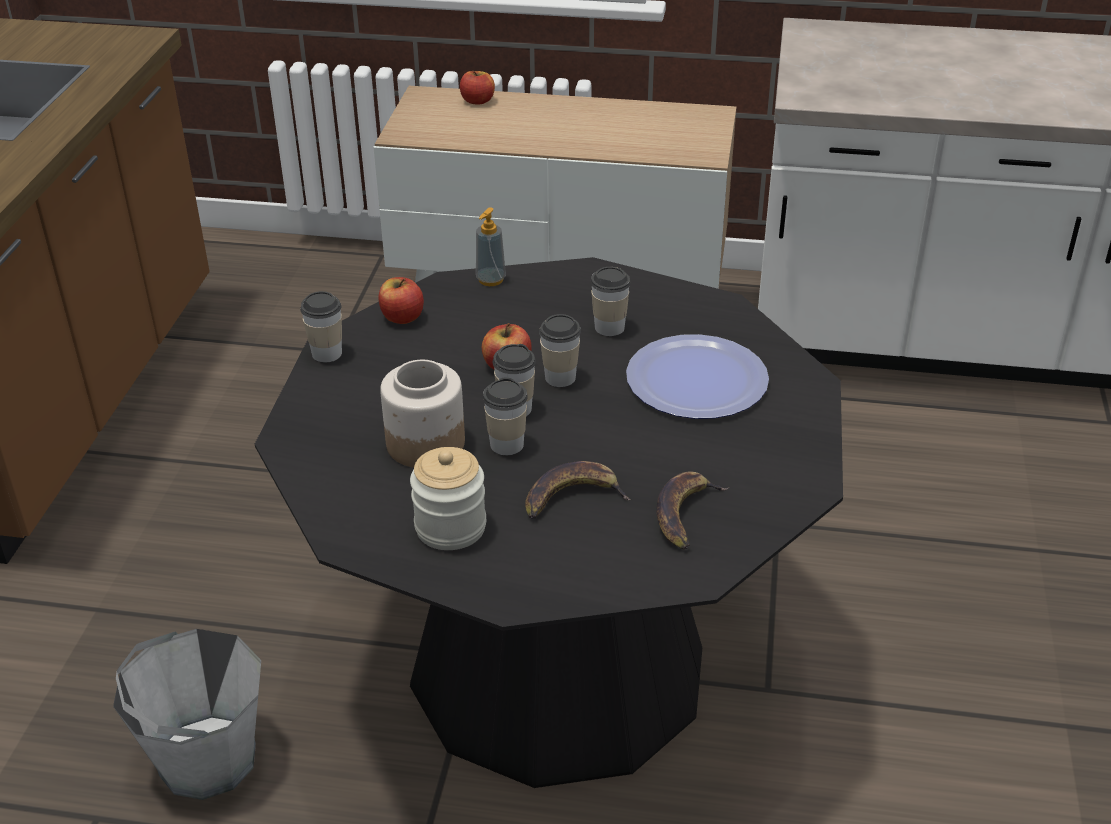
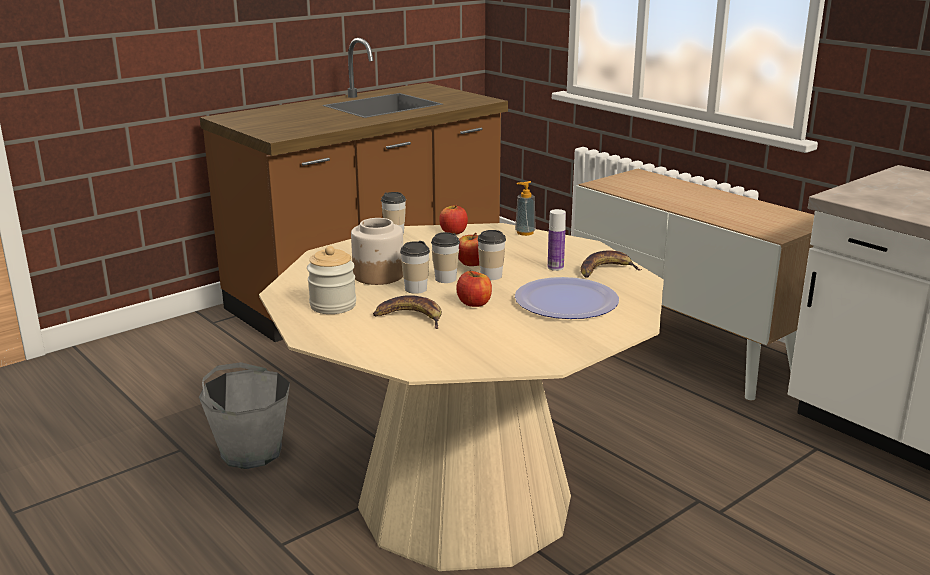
camera: 40 degrees right, 15 degrees down
(477, 101) = (666, 182): apple -> apple (474, 303)
(557, 666) = (465, 501): black dining table -> beige dining table
(609, 327) = (555, 267): cup -> bottle
(685, 514) = (456, 345): banana -> banana (606, 270)

